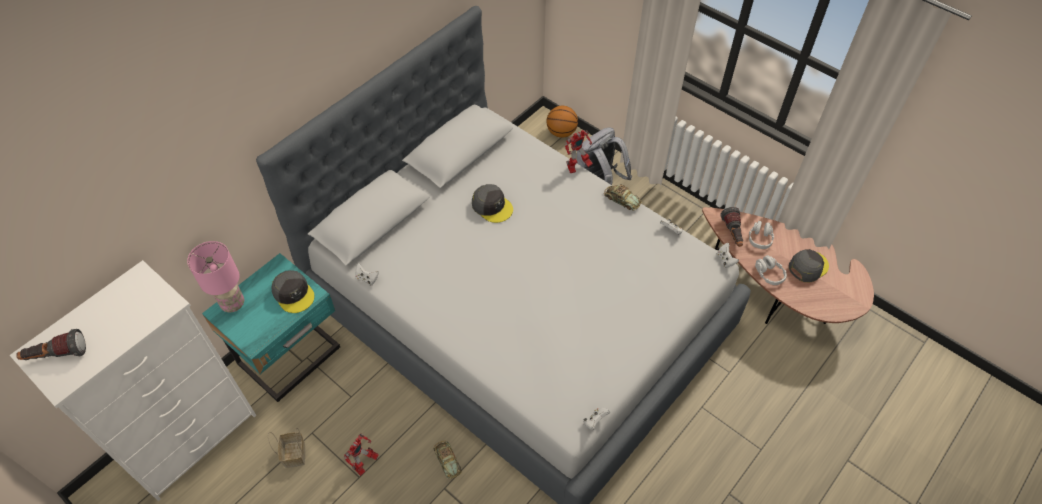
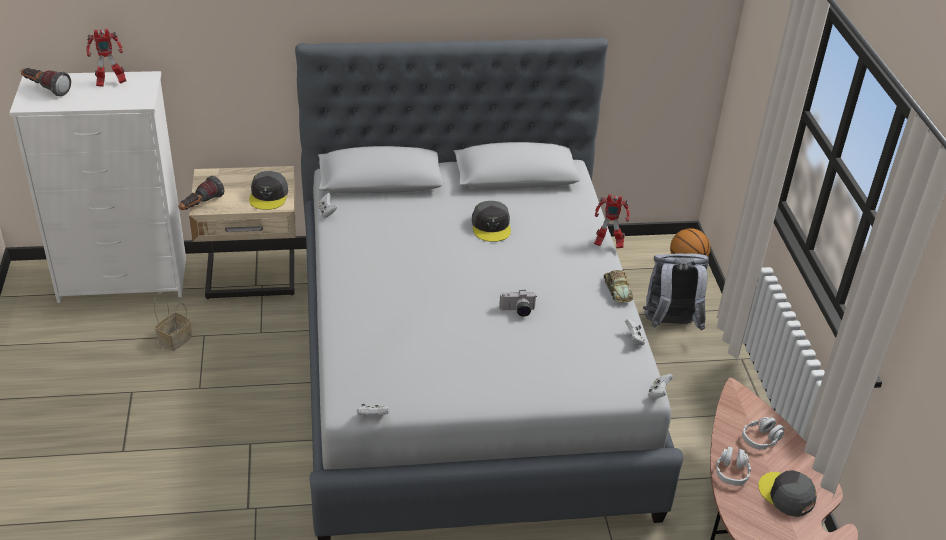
camera: 40 degrees right, 15 degrees down
(233, 304) = (220, 176): pink table lamp -> none
(292, 357) = (251, 278): turquoise nightstand -> beige nightstand
(365, 464) = (214, 383): toy robot -> toy robot (110, 83)
(447, 460) = (276, 427): toy car -> none
(585, 263) = (517, 311): none -> camera
(732, 234) = (734, 416): flashlight -> flashlight (200, 205)
(808, 266) = (786, 495): grey cap -> grey cap turned 135 degrees counterclockwise

